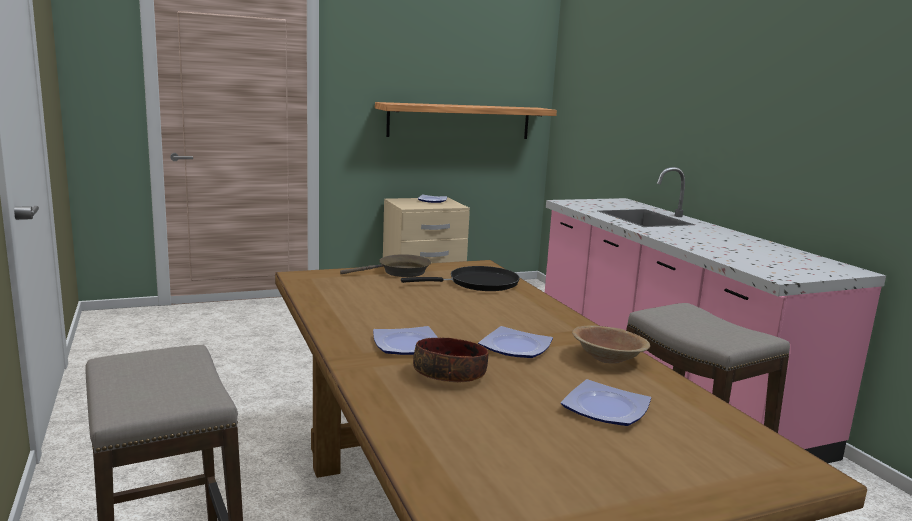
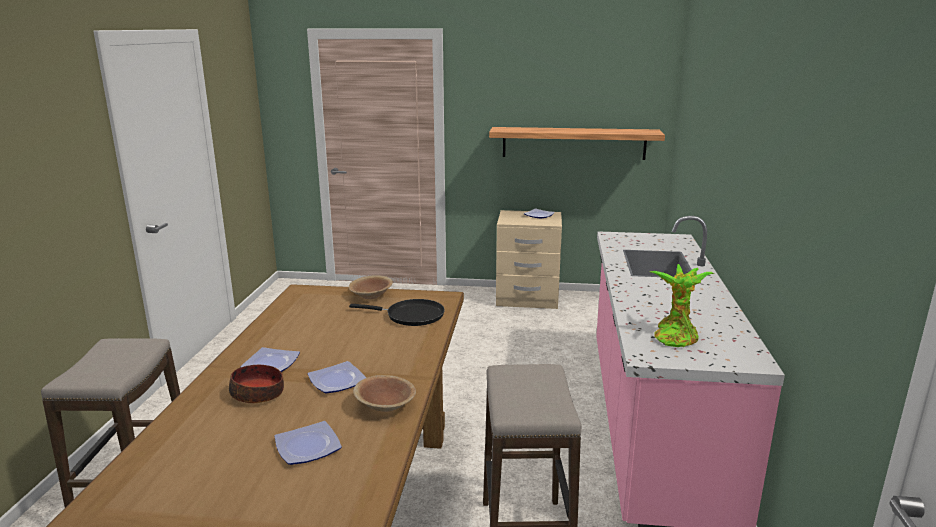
camera: 30 degrees right, 5 degrees up
(399, 272) = (371, 296): brown frying pan -> brown bowl
(767, 261) = (675, 336): none -> potted plant

